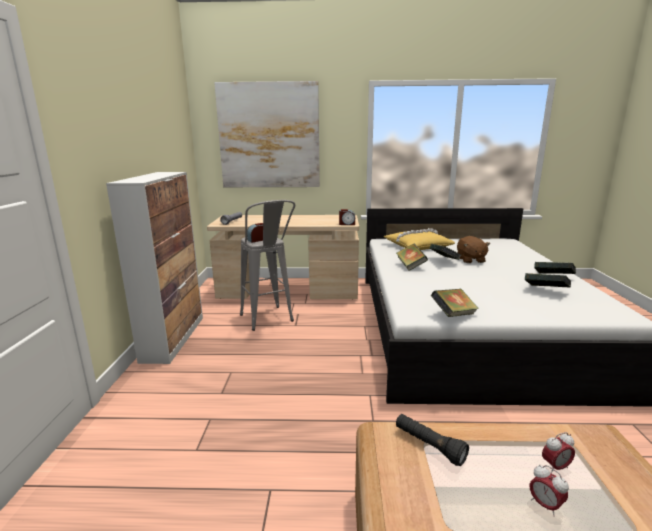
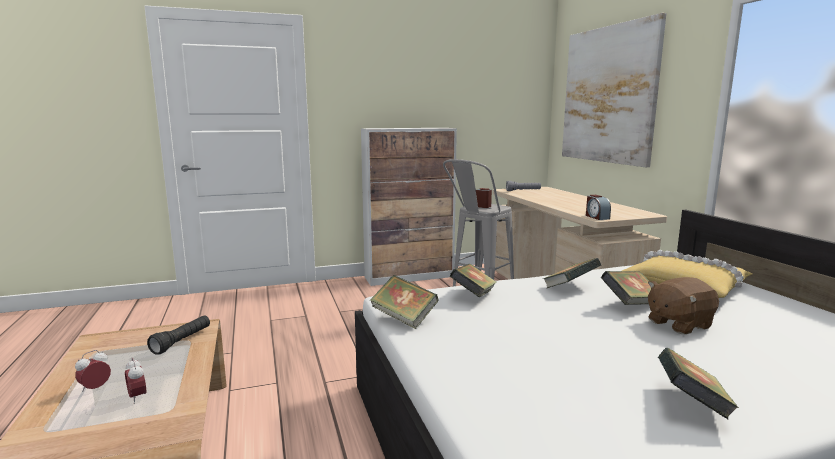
camera: 70 degrees right, 5 degrees down
(545, 291) = (579, 388): book -> book (473, 295)

